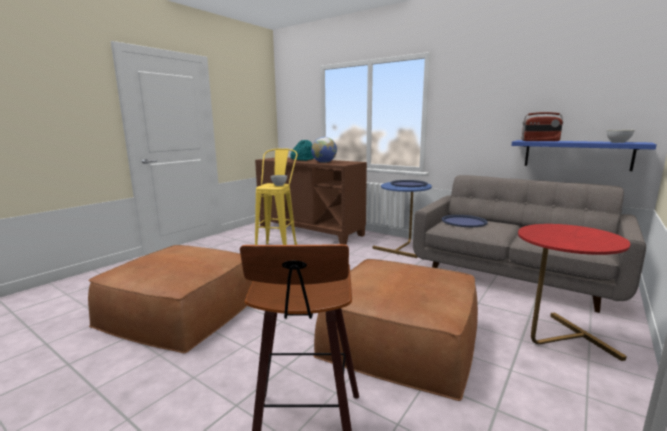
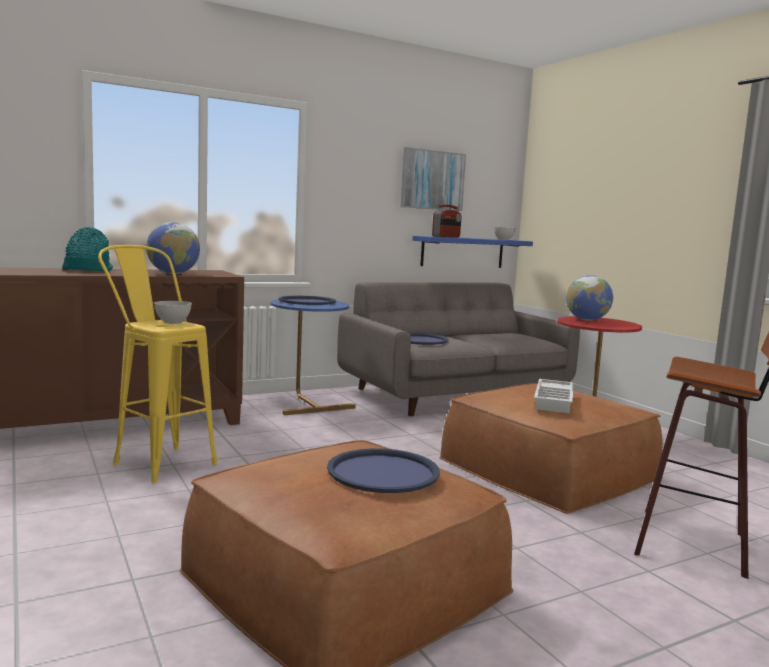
camera: 65 degrees left, 5 degrees down
(184, 264) = (383, 472): none -> blue tray
(390, 282) = (555, 401): none -> white tray
(541, 91) = (432, 180): none -> picture
(569, 231) = (587, 320): none -> globe

